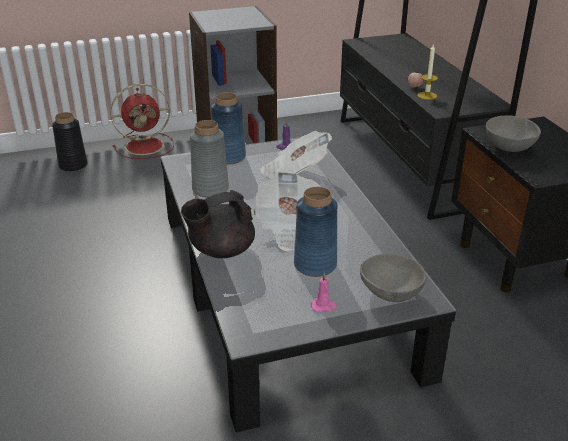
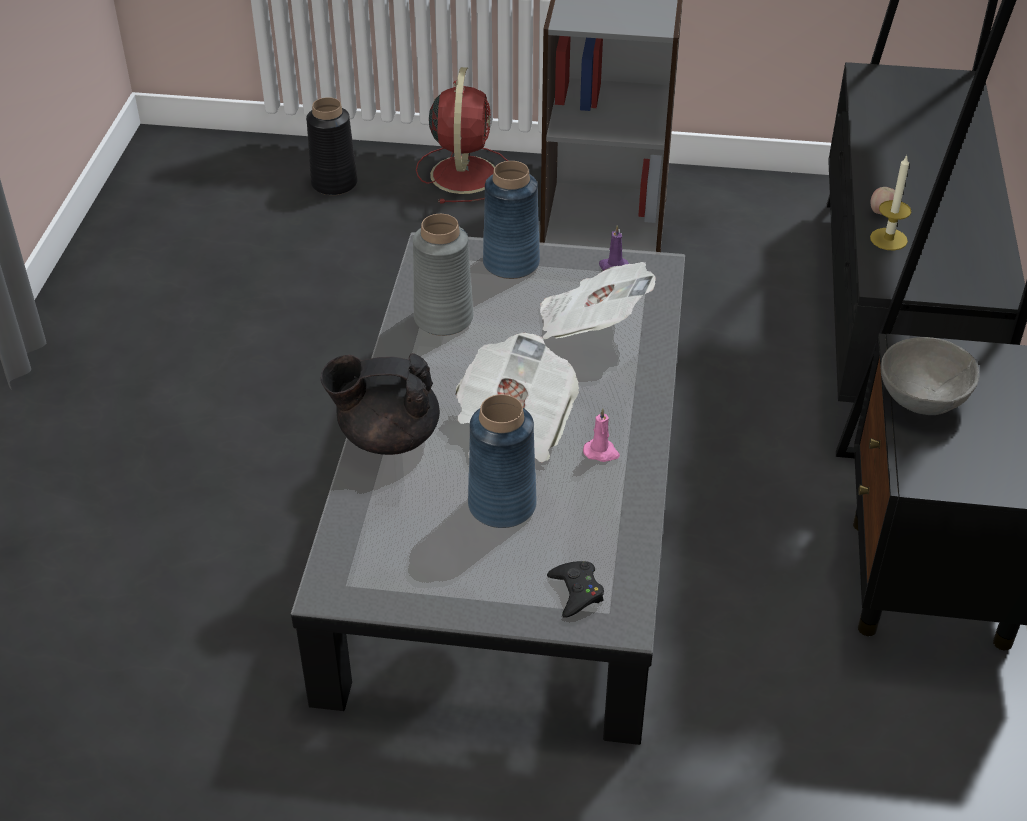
camera: 25 degrees right, 10 degrees up
(146, 146) = (464, 173): red fan -> red fan turned 90 degrees counterclockwise
(324, 306) = (465, 578): pink candle -> pink candle (601, 452)
(391, 293) = (576, 592): grey bowl -> black game controller

